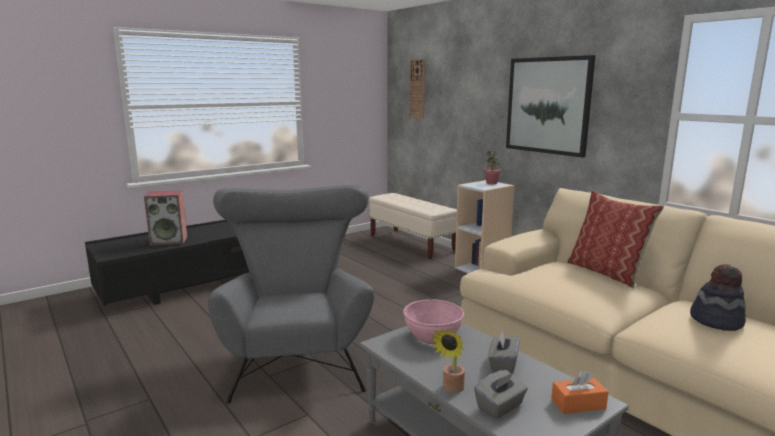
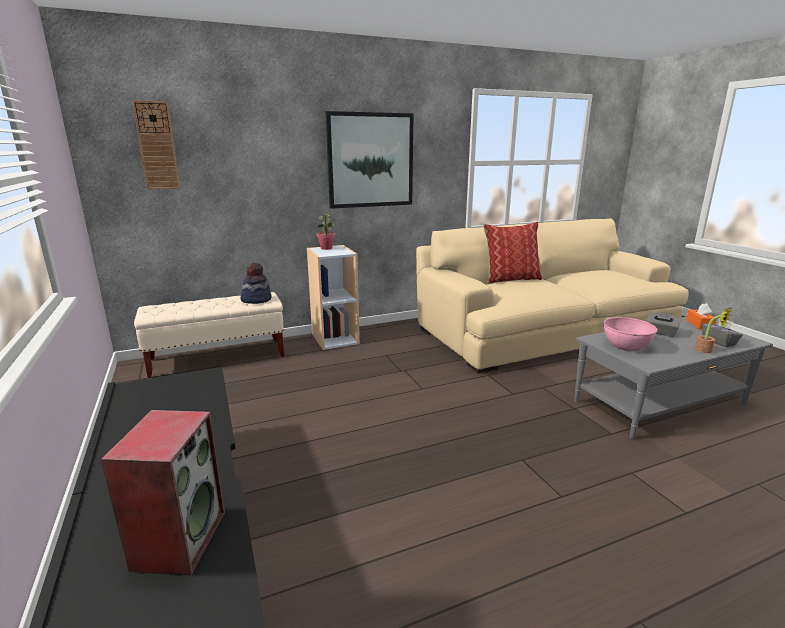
camera: 75 degrees left, 5 degrees up
(297, 356) = (515, 472): grey armchair -> none
(716, 321) = (594, 276): hat -> hat (256, 300)

